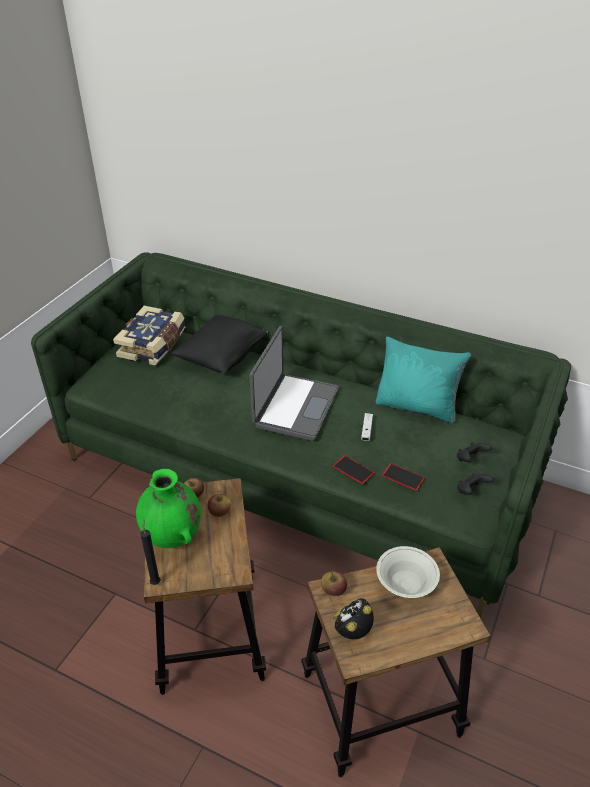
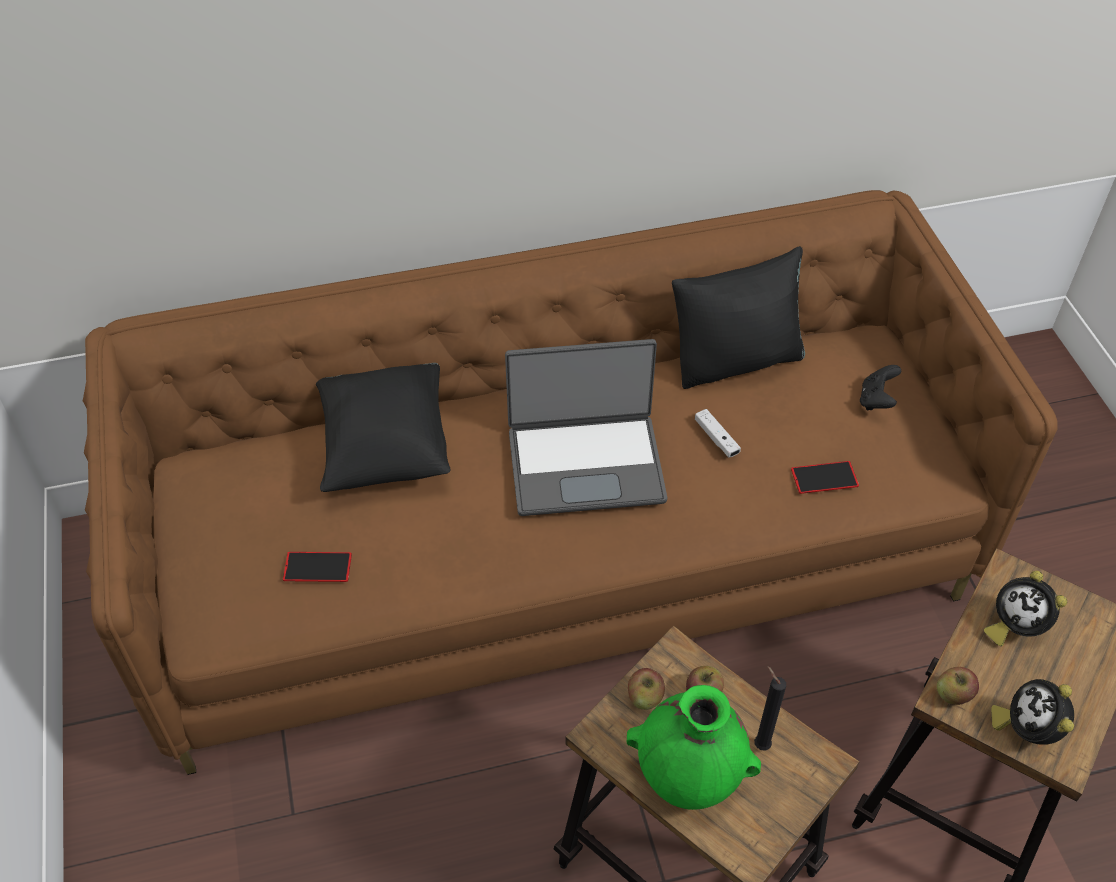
camera: 40 degrees left, 10 degrees up
(153, 345) = (245, 492): book -> none
(155, 581) = (745, 857): black candle -> black candle (759, 743)
(294, 407) = (585, 464): laptop -> laptop turned 105 degrees clockwise
(295, 472) = (558, 556): green sofa -> brown sofa
(353, 469) = (756, 508): phone -> phone (317, 567)
(405, 585) = (1014, 626): white bowl -> alarm clock
(417, 406) = (736, 360): turquoise pillow -> black pillow
(471, 491) = (916, 444): black game controller -> none

